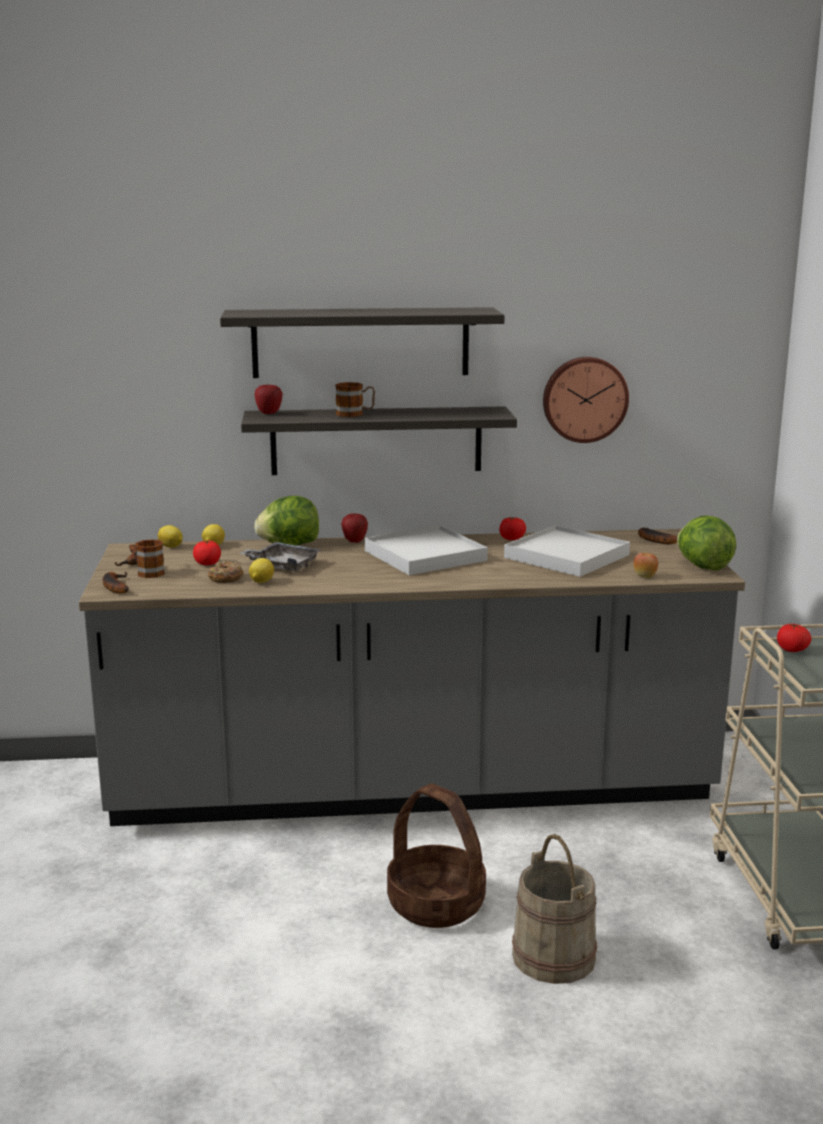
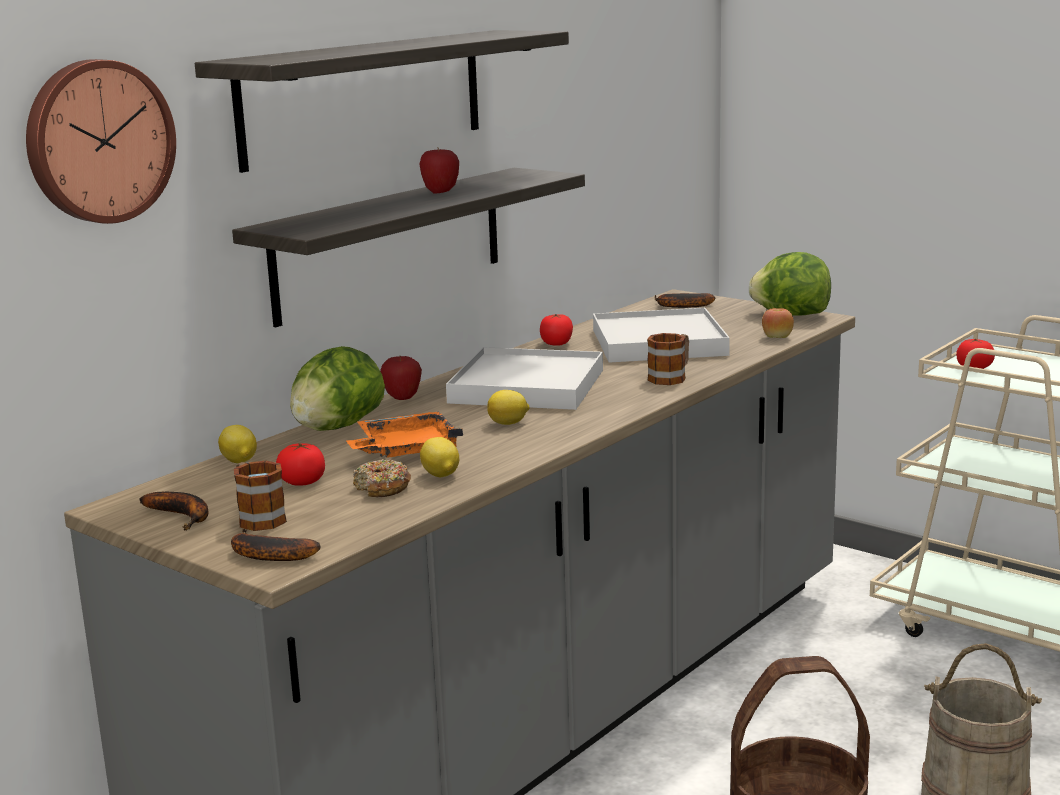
camera: 45 degrees left, 0 degrees up
(171, 547) = (182, 483): lemon -> lemon (509, 423)
(269, 413) = (287, 224): apple -> apple (440, 192)
(282, 565) = (405, 450): grey tray -> orange tray
(355, 414) = (398, 203): mug -> mug (671, 377)
(584, 399) = (580, 144): wall clock -> wall clock (98, 141)

